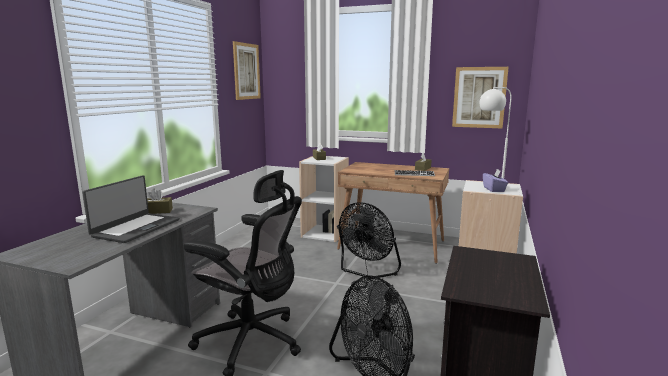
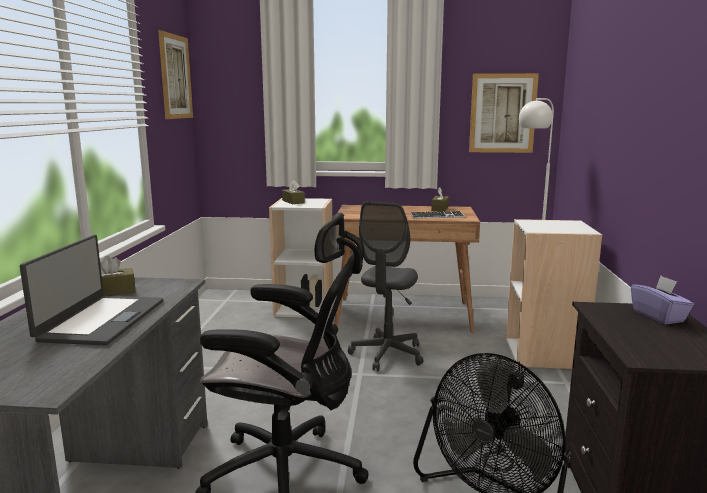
camera: 15 degrees left, 0 degrees up
(363, 272) = (387, 355): black fan -> grey office chair
(494, 189) = (561, 228): purple tissue box -> purple tissue box (659, 316)

